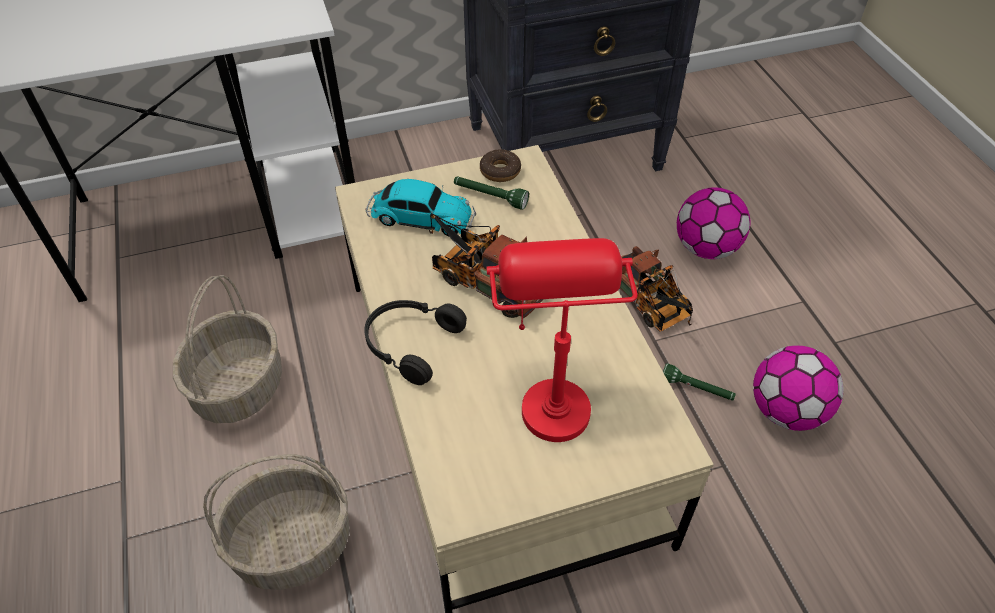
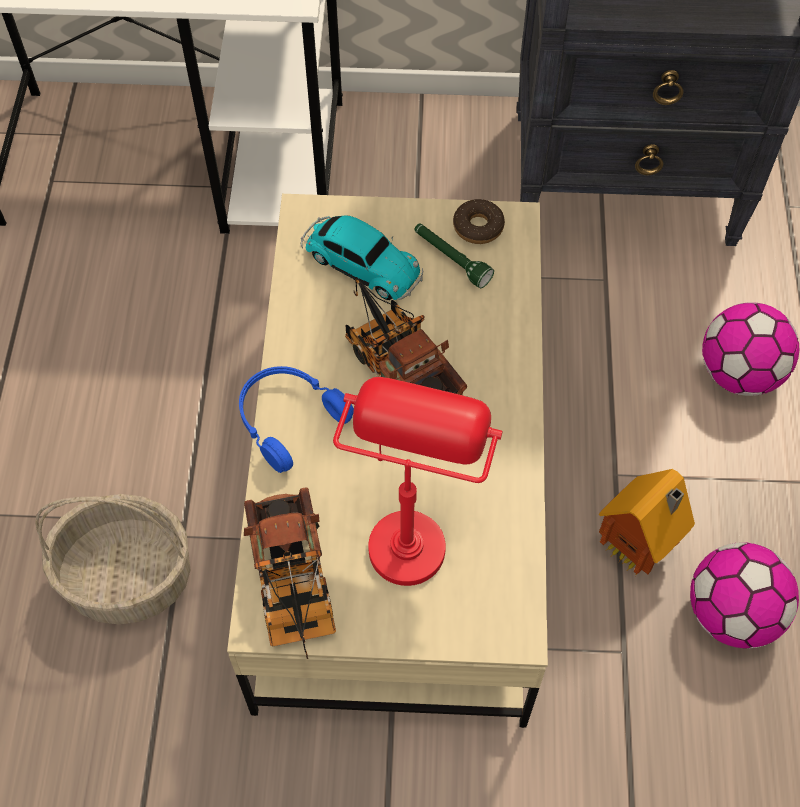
camera: 20 degrees right, 10 degrees up
(238, 385) = (131, 380): basket -> none
(410, 344) = (288, 419): black headphones -> blue headphones
(649, 304) = (631, 426): toy truck -> toy truck (293, 587)
(696, 389) = (637, 551): green flashlight -> toy house

